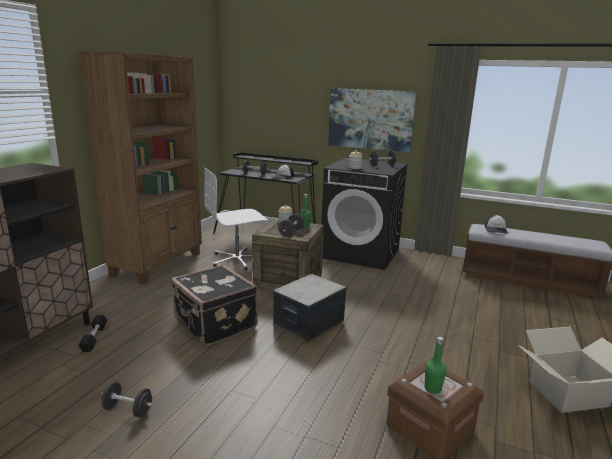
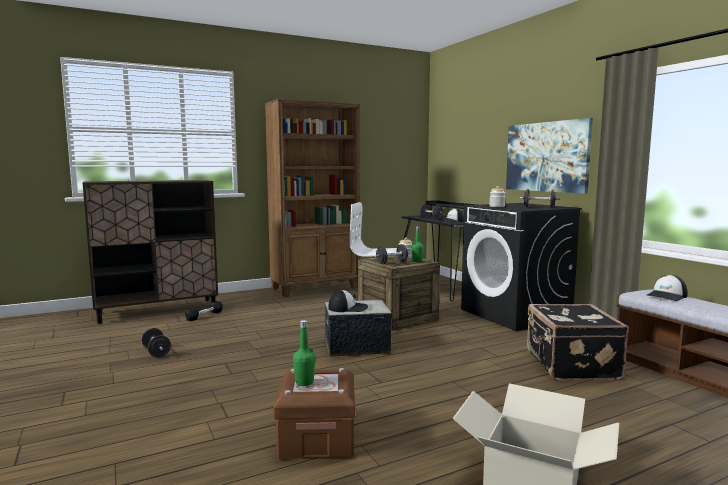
camera: 40 degrees right, 10 degrees down
(214, 324) = (285, 328): black suitcase -> black suitcase (570, 365)
(308, 292) = (348, 308): none -> cap

